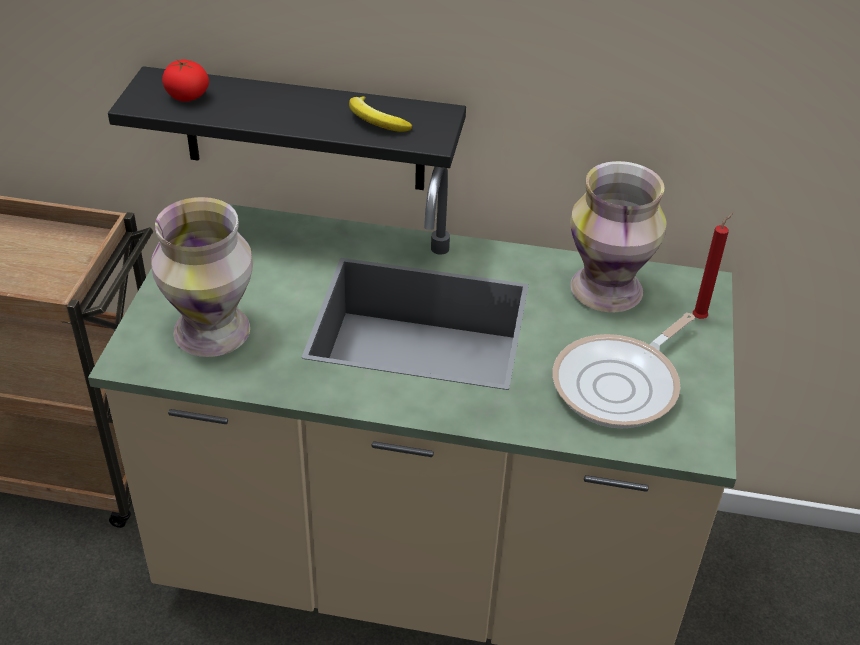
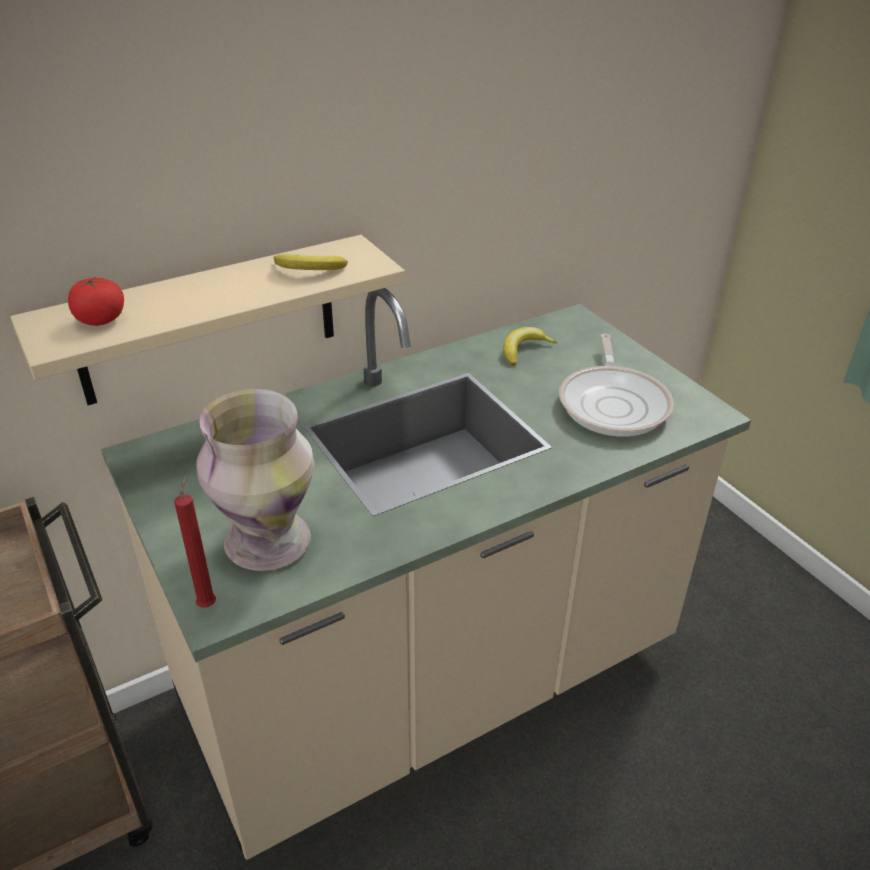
camera: 40 degrees left, 5 degrees down
(304, 130) = (209, 321): black shelf -> beige shelf
(607, 290) = (524, 350): vase -> banana
(700, 317) = (600, 338): red candle -> red candle (208, 603)

